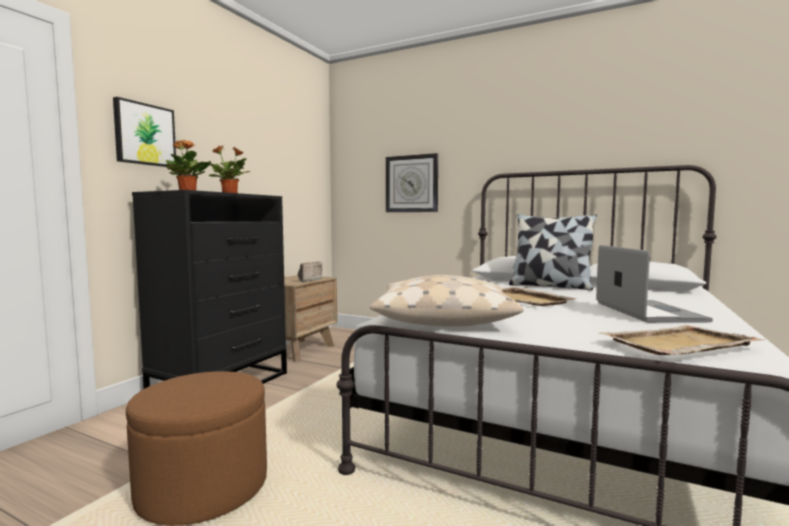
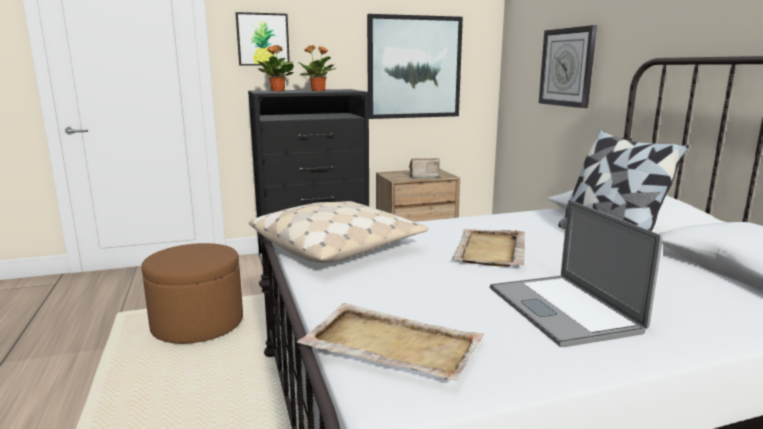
camera: 45 degrees right, 10 degrees up
(278, 181) = (414, 67): none -> picture
(648, 312) = (562, 309): laptop -> laptop turned 120 degrees clockwise

